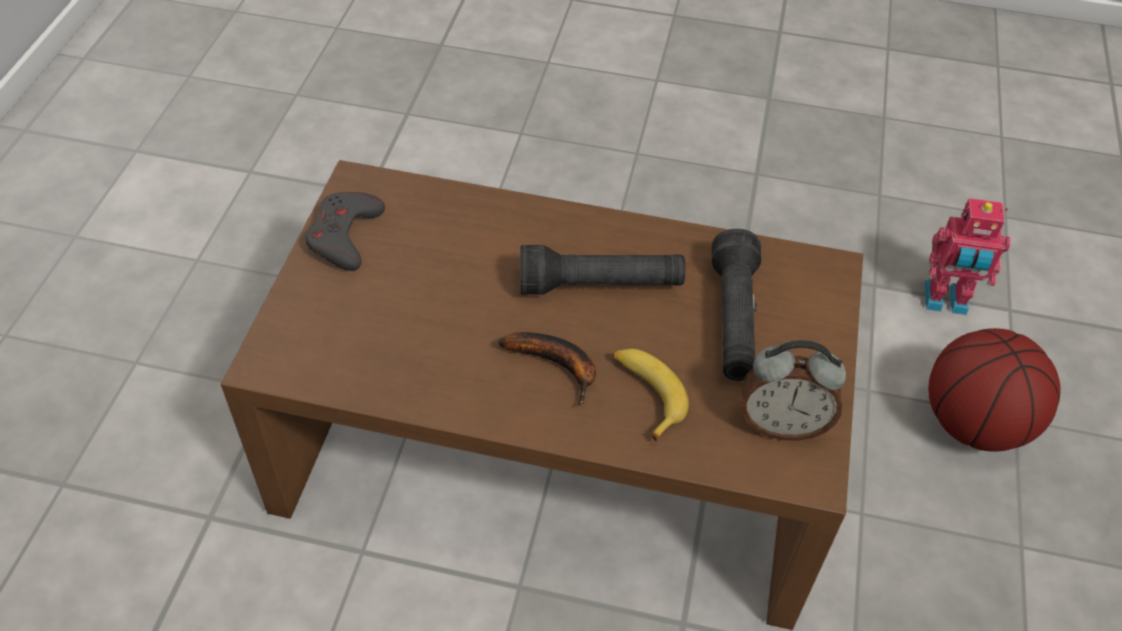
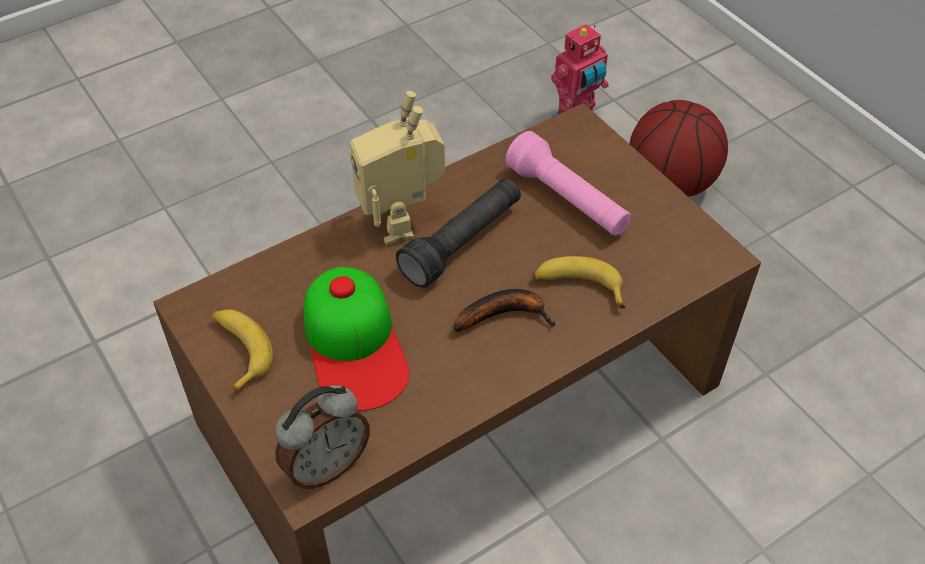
camera: 45 degrees left, 0 degrees up
(345, 236) = (239, 351): grey game controller -> banana
(422, 295) = (355, 345): none -> cap
(575, 234) = (401, 221): none -> toy robot
(733, 321) = (567, 200): black flashlight -> pink flashlight
(782, 424) = (670, 239): alarm clock -> alarm clock (326, 465)

